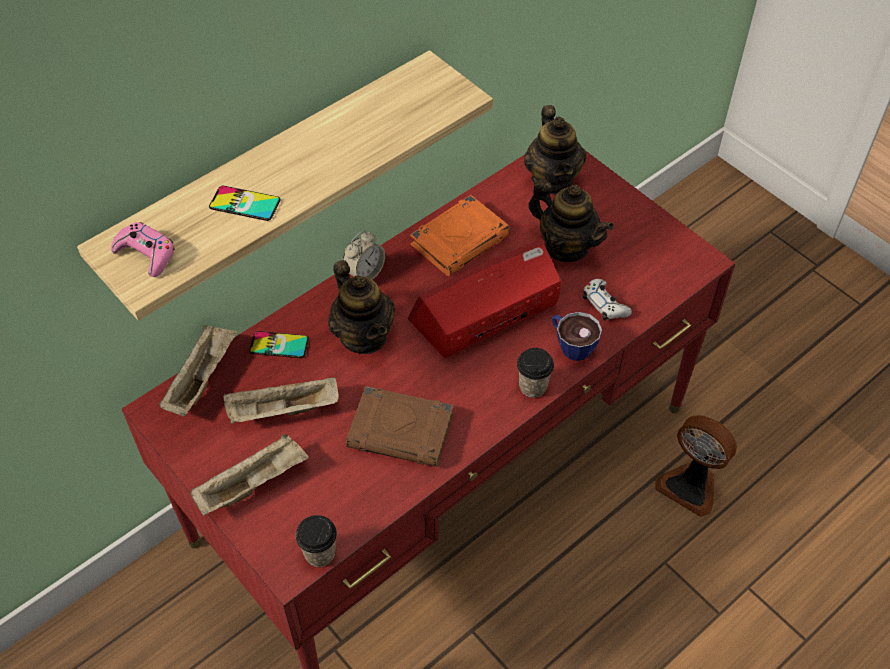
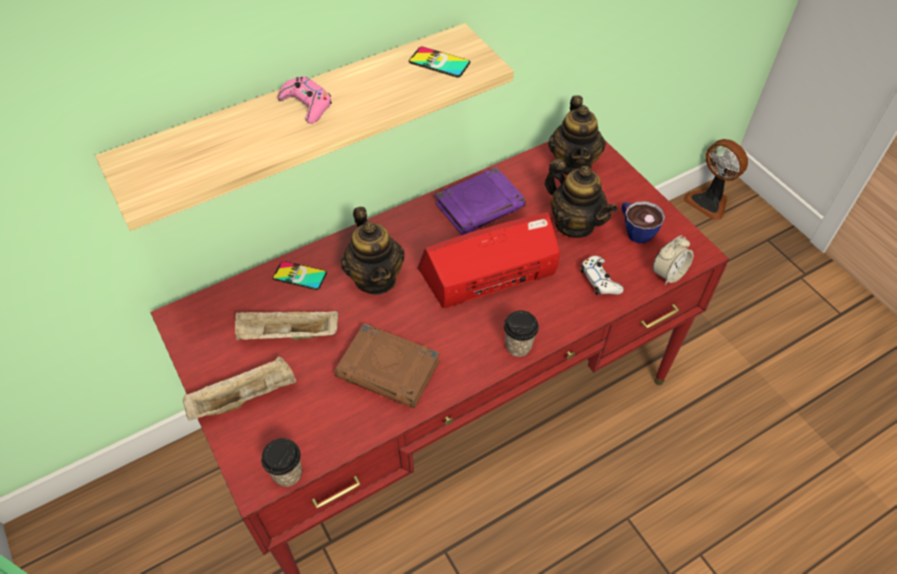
camera: 10 degrees right, 0 degrees up
(146, 254) = (153, 170): pink game controller -> pink game controller (306, 105)
(201, 378) = (225, 295): beige tray -> none
(245, 204) = (257, 136): phone -> phone (439, 62)
(365, 273) = (389, 223): alarm clock -> alarm clock (668, 274)
(460, 239) = (480, 205): orange book -> purple book
(571, 345) = (561, 313): cup -> cup (635, 230)
(690, 485) = (662, 451): fan -> fan (709, 201)

